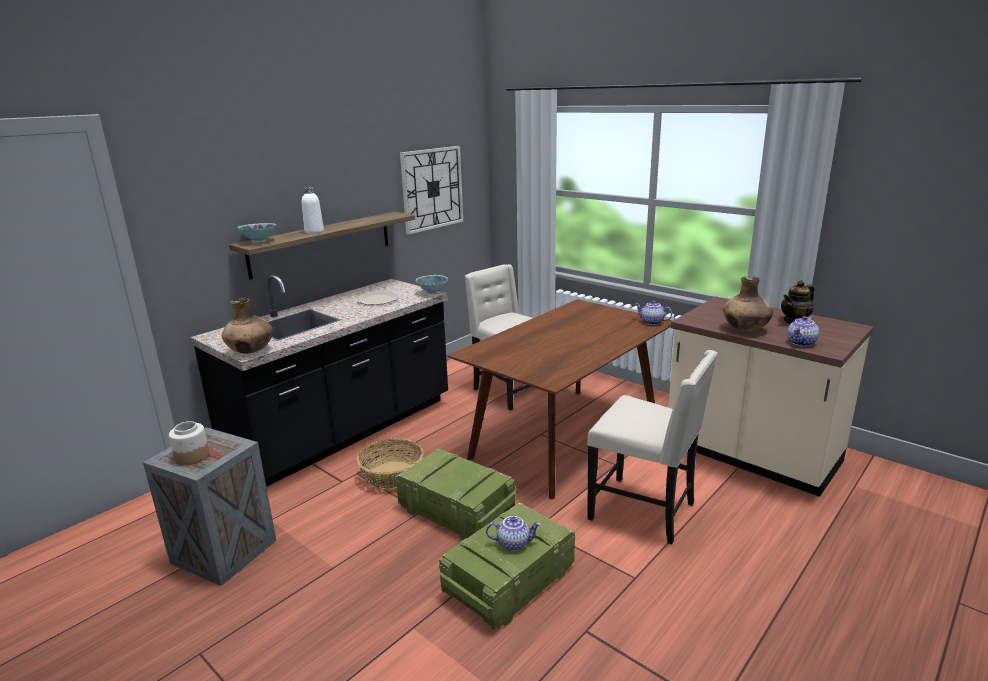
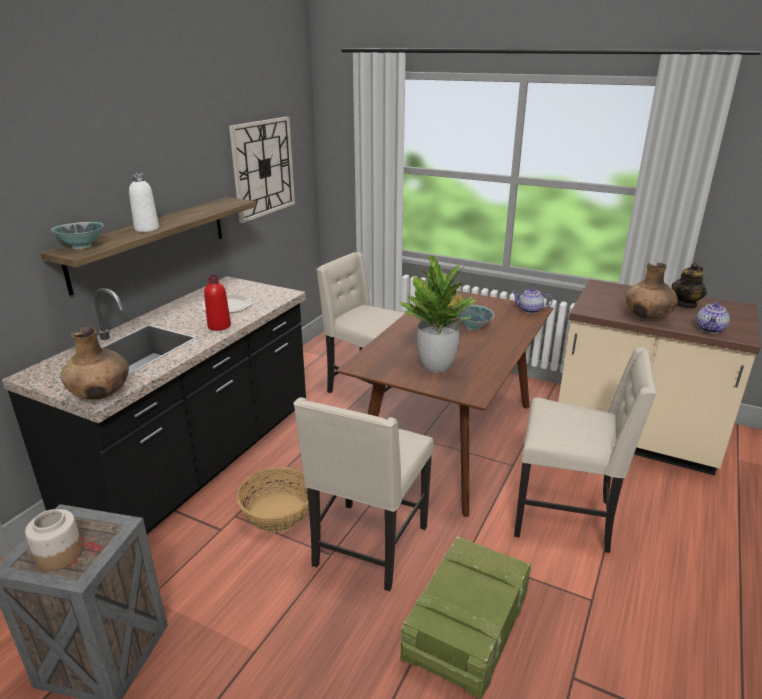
camera: 15 degrees left, 5 degrees up
(362, 313) = (219, 326): none -> red bottle
(432, 292) = (288, 292): bowl -> bowl (473, 327)
(455, 510) = (368, 547): crate -> beige chair
(513, 543) = (476, 591): teapot -> none
(534, 358) = (437, 366): none -> potted plant

